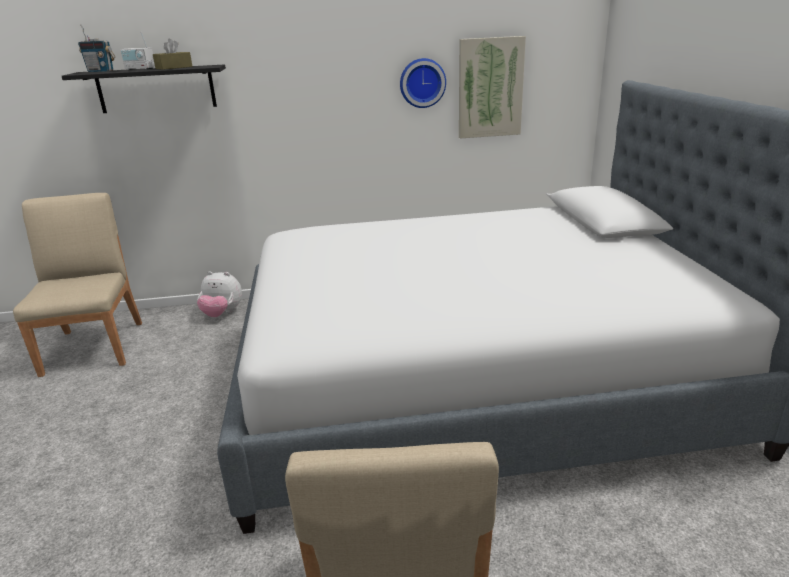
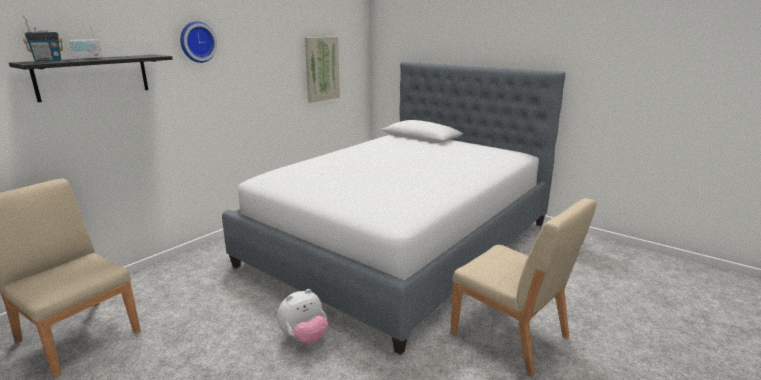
camera: 45 degrees left, 5 degrees down
(174, 68) = (122, 57): brown tissue box -> none
(222, 314) = (171, 271): plush toy -> plush toy (304, 338)
(422, 83) = (286, 66): wall clock -> wall clock (197, 42)

